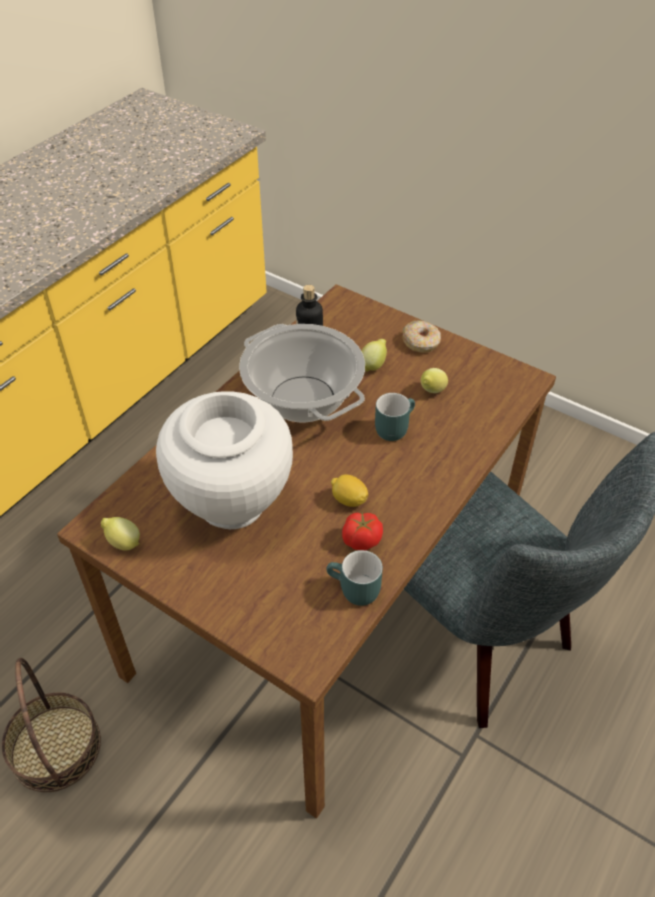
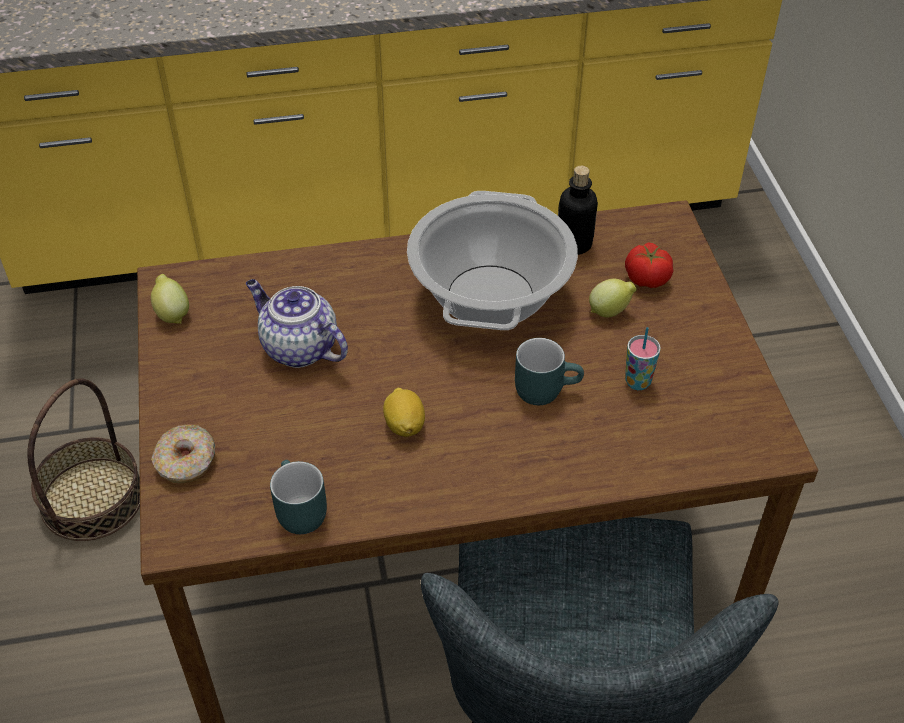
camera: 45 degrees right, 0 degrees up
(232, 504) = (298, 348): white vase -> teapot
(361, 540) = (364, 471): tomato -> tomato (646, 279)
(421, 342) = (699, 322): donut -> donut (186, 462)
(431, 391) = (637, 382): lemon -> cup

